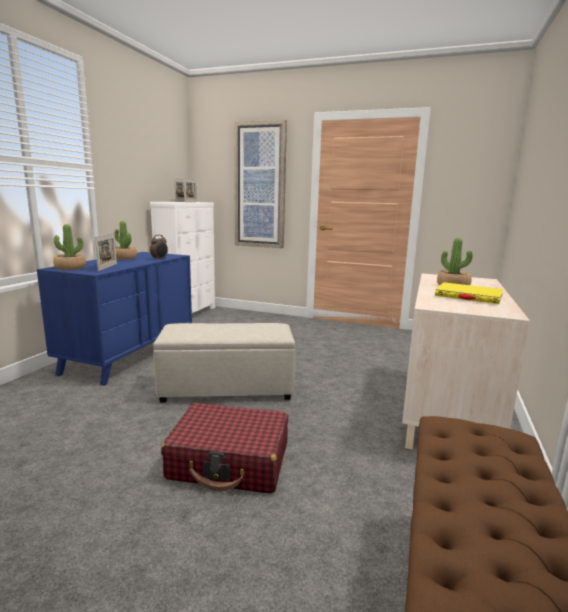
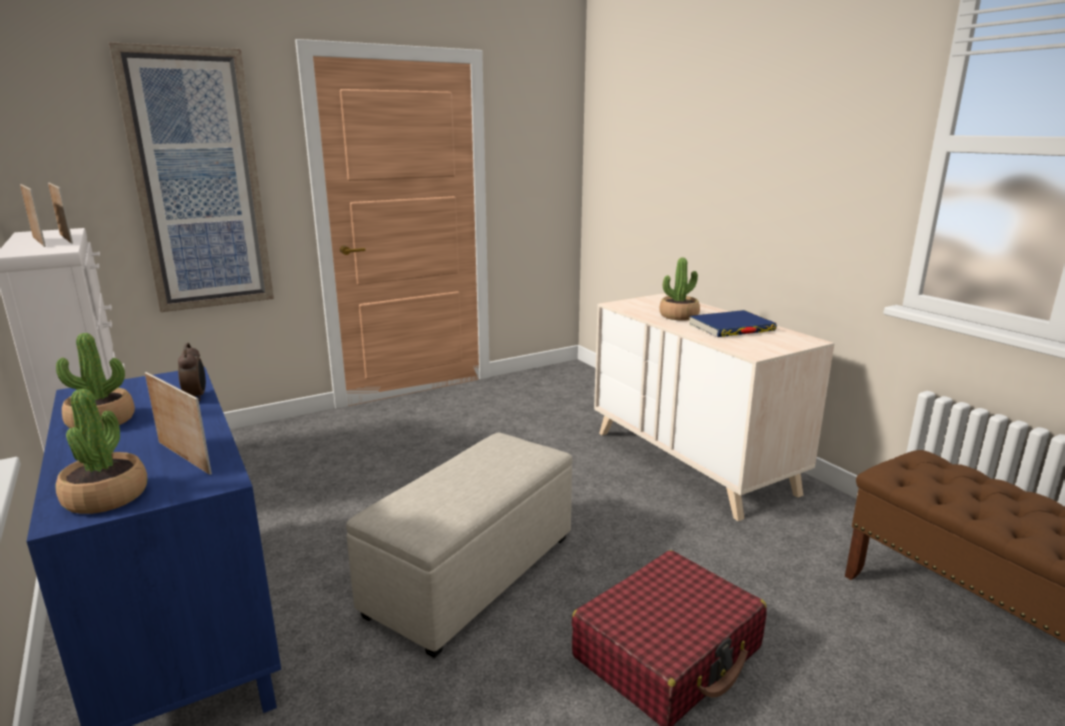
camera: 50 degrees left, 5 degrees up
(468, 296) = (731, 328): yellow book -> blue book

